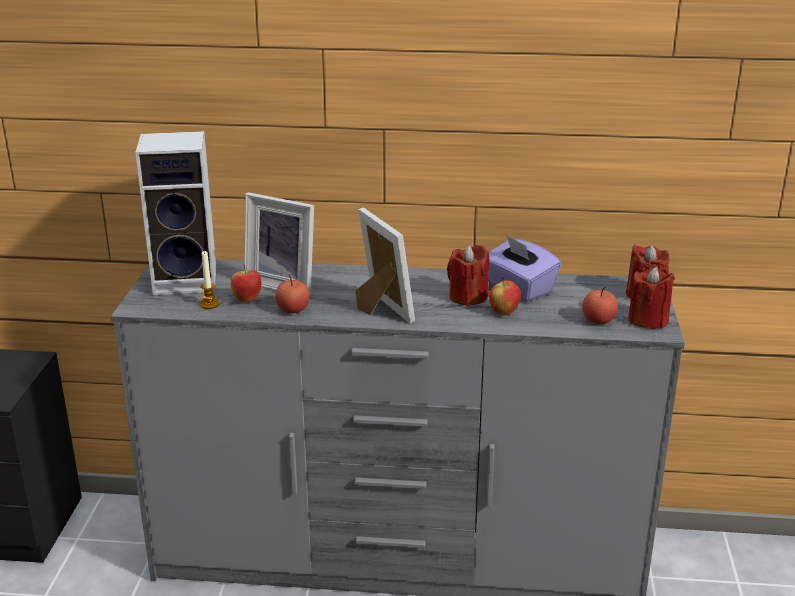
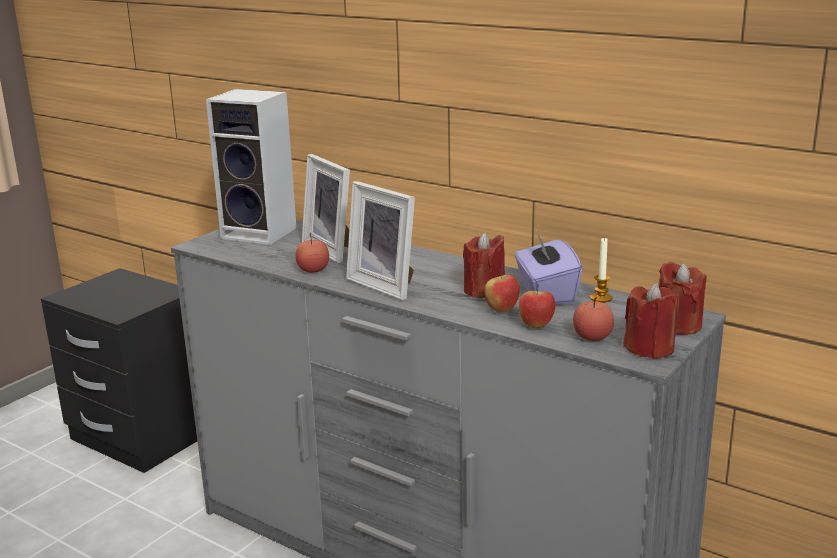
camera: 30 degrees right, 5 degrees down
(209, 304) = (253, 253): candle -> candle (601, 298)
(247, 300) = (287, 255): apple -> apple (536, 326)
(379, 310) = (387, 285): picture frame -> picture frame turned 135 degrees clockwise

